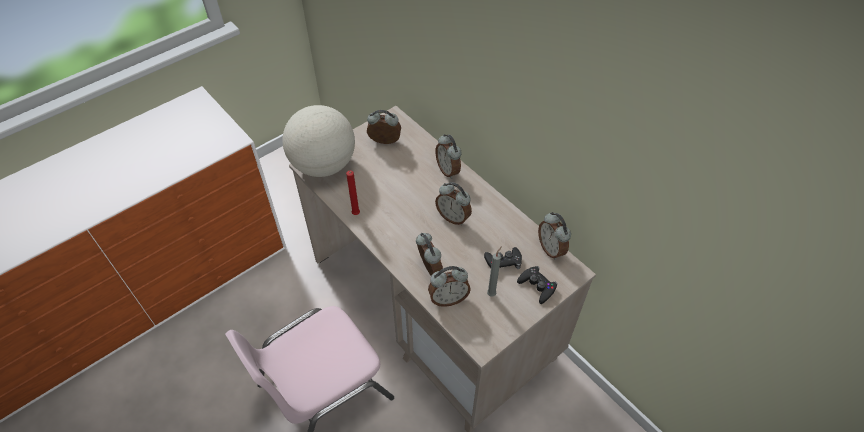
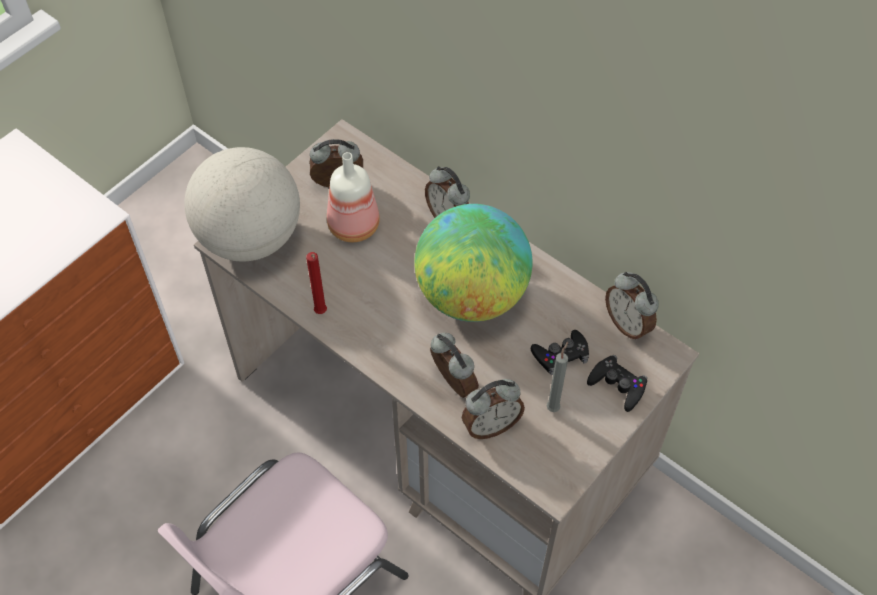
camera: 10 degrees left, 5 degrees up
(388, 167) = (353, 227): none -> bottle
(453, 217) = (472, 295): alarm clock -> globe

